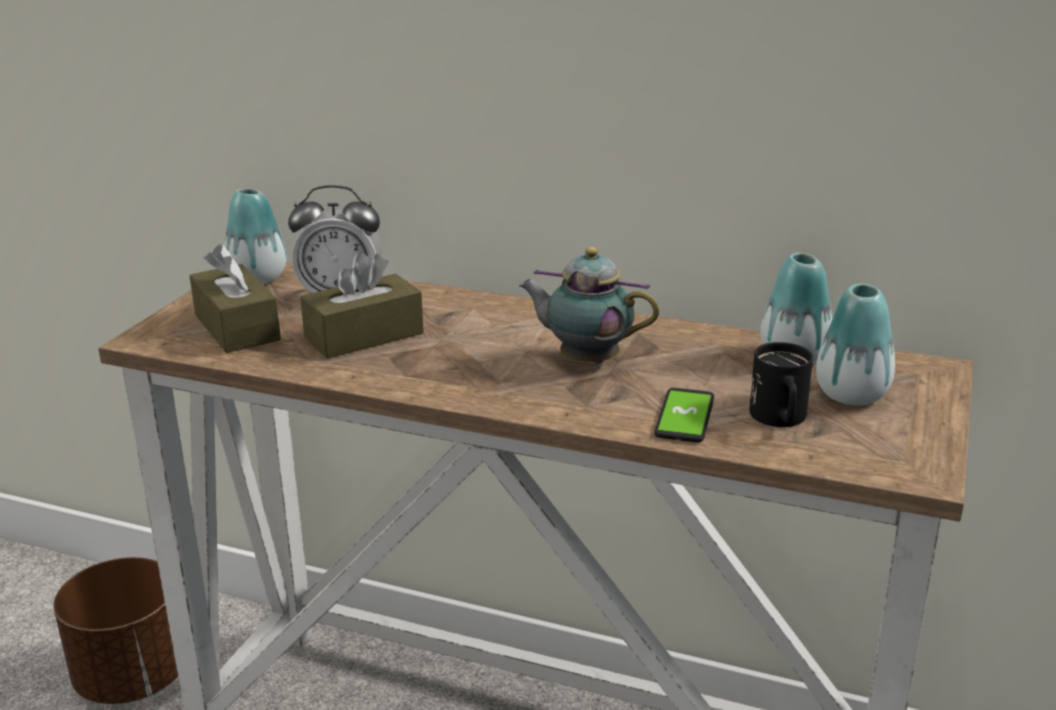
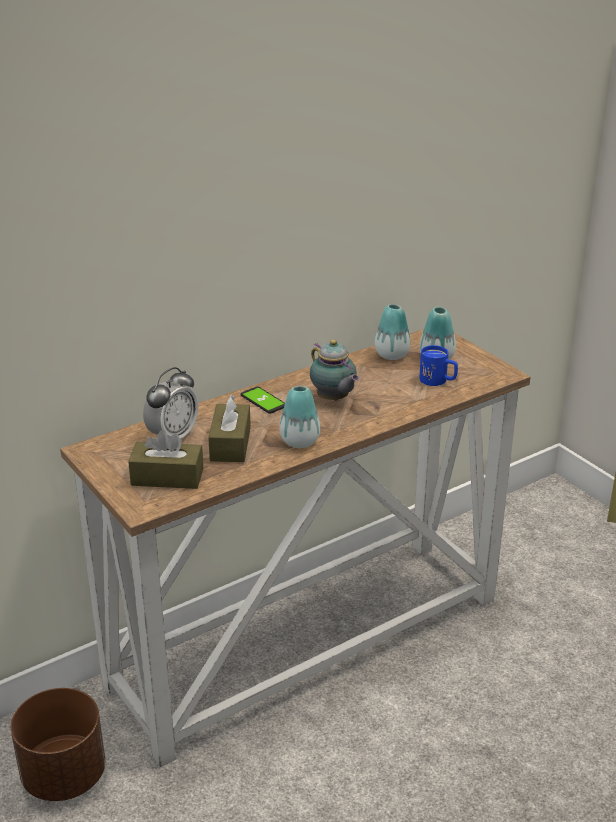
camera: 55 degrees left, 5 degrees up
(258, 278) = (104, 452): vase -> vase (299, 441)
(585, 360) = (333, 399): teapot -> teapot turned 90 degrees counterclockwise
(685, 417) = (412, 398): phone -> phone (263, 401)
(780, 420) = (438, 381): black mug -> blue mug

